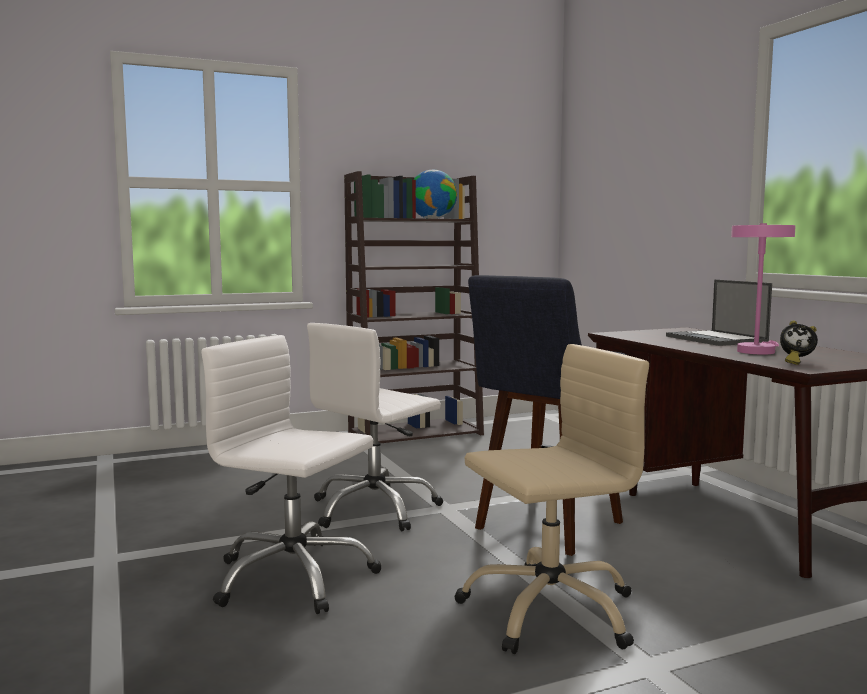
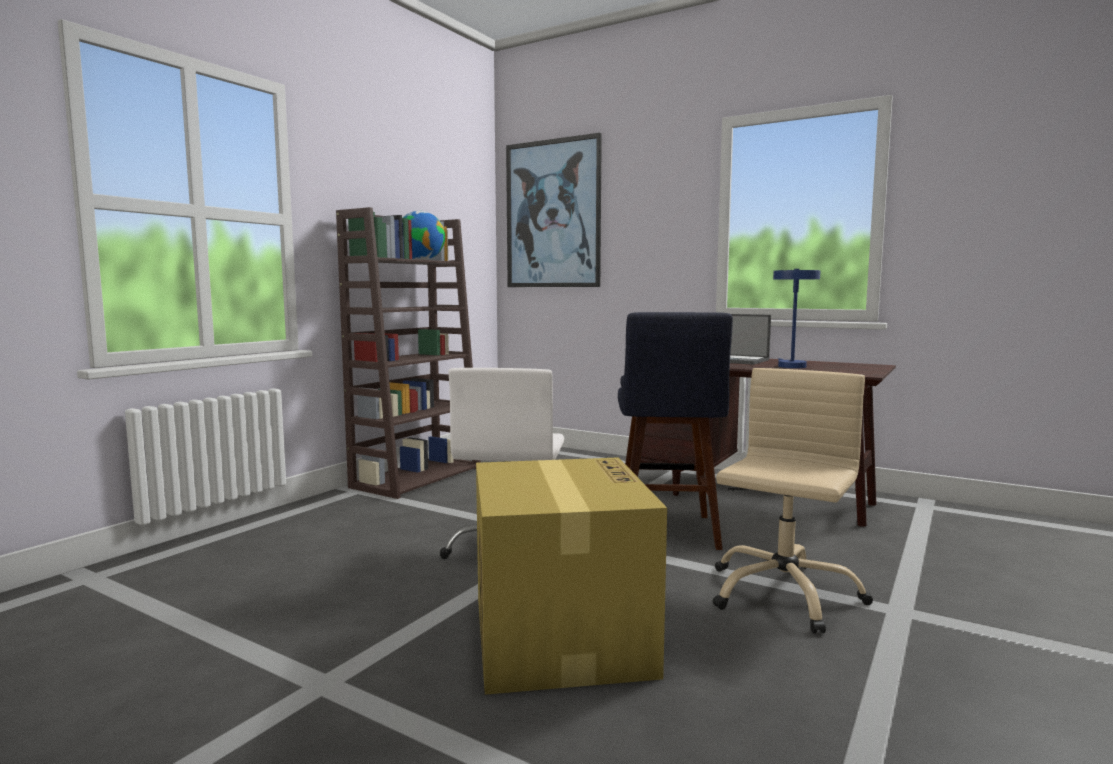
camera: 35 degrees left, 0 degrees up
(293, 577) = (559, 634): white office chair -> cardboard box
(603, 162) = (553, 214): none -> picture
(757, 351) = (790, 366): pink table lamp -> blue table lamp
(795, 362) = (842, 371): alarm clock -> none

